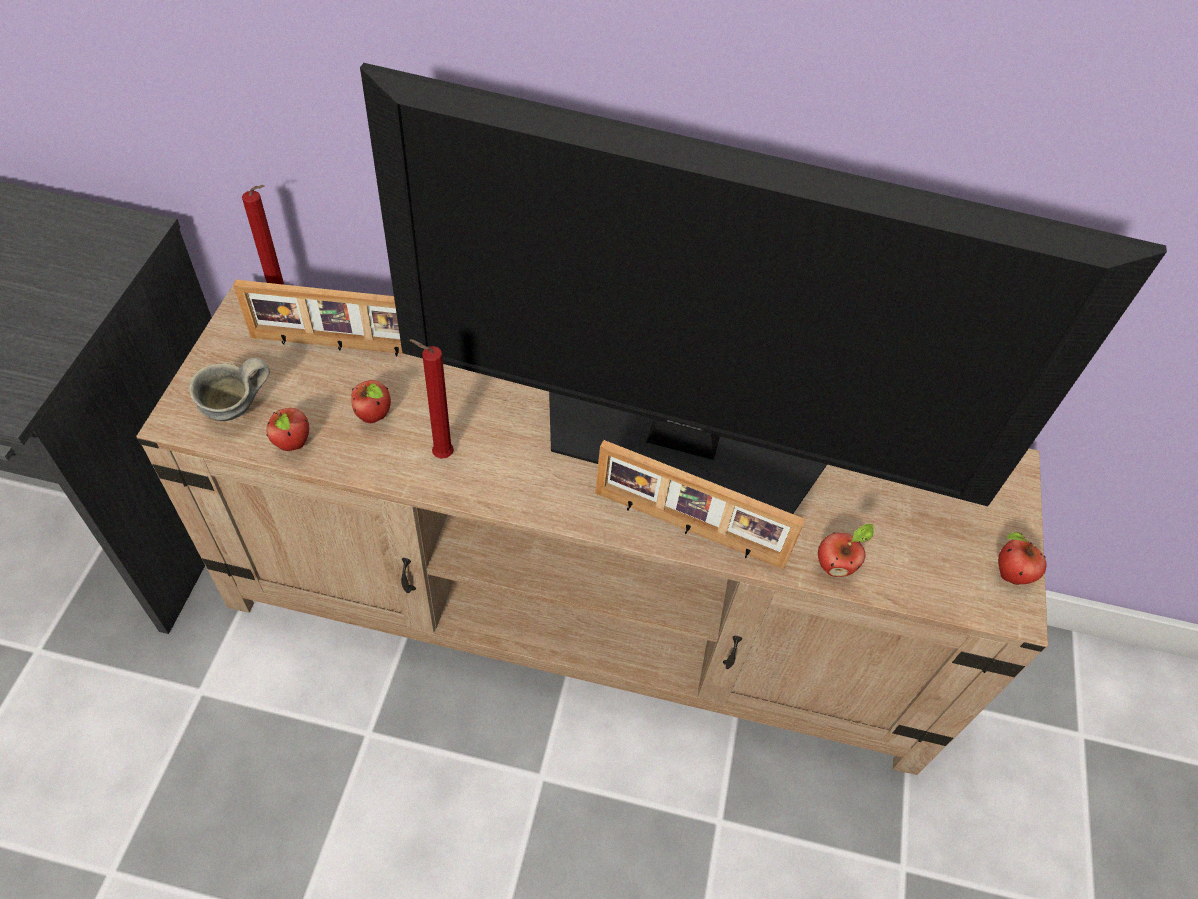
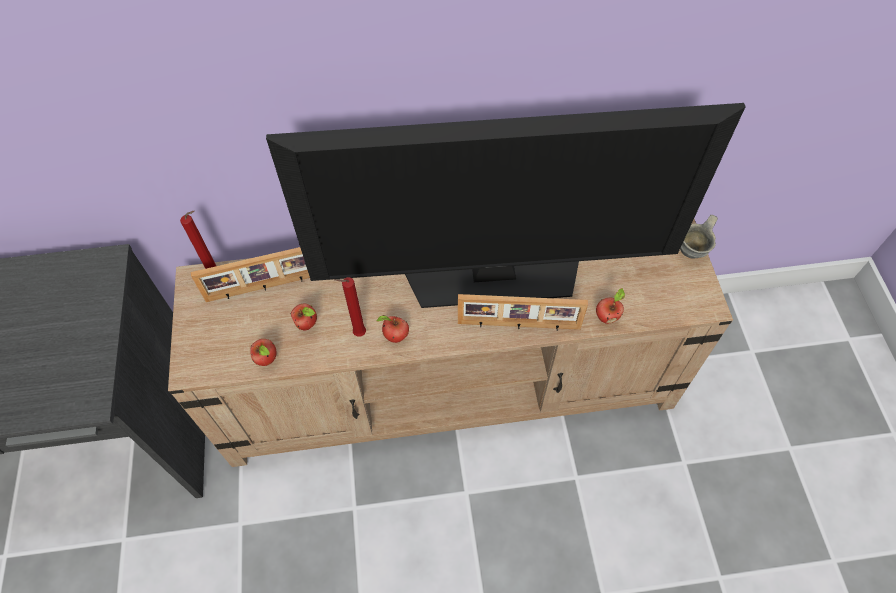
camera: 15 degrees left, 5 degrees up
(237, 412) = (222, 352): grey mug -> grey mug (694, 250)
(1008, 575) = (699, 287): apple -> apple (395, 337)

